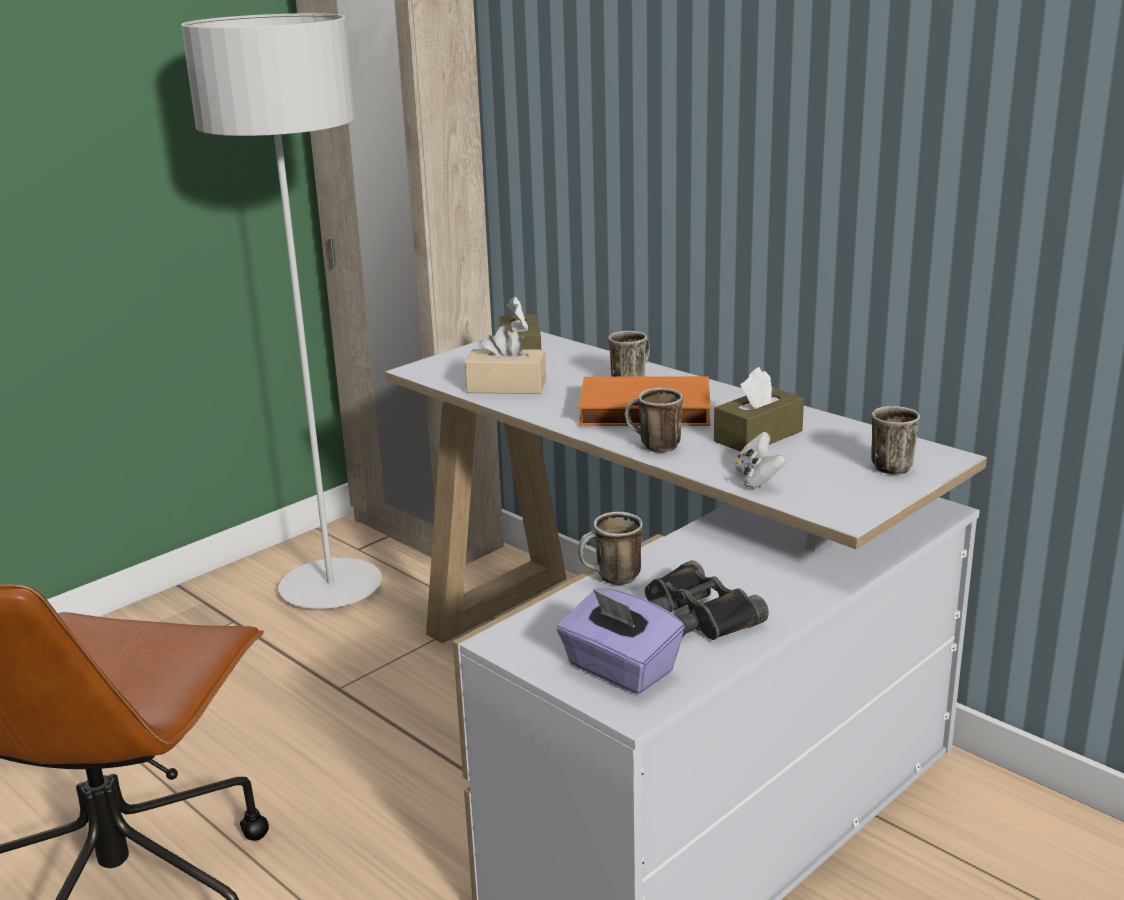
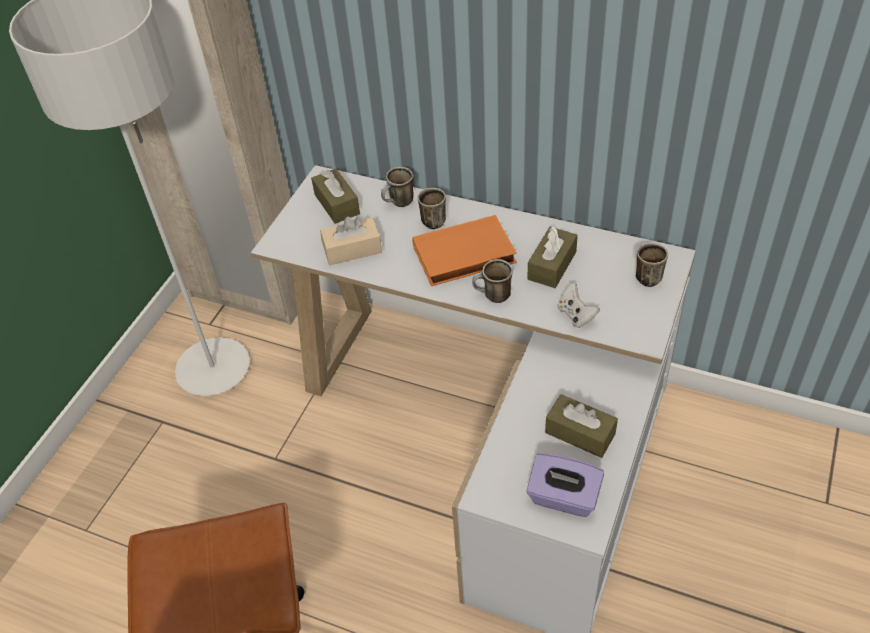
camera: 20 degrees left, 25 degrees up
(611, 579) = (513, 415): mug -> mug (399, 203)
(696, 615) = (580, 433): black binoculars -> brown tissue box

